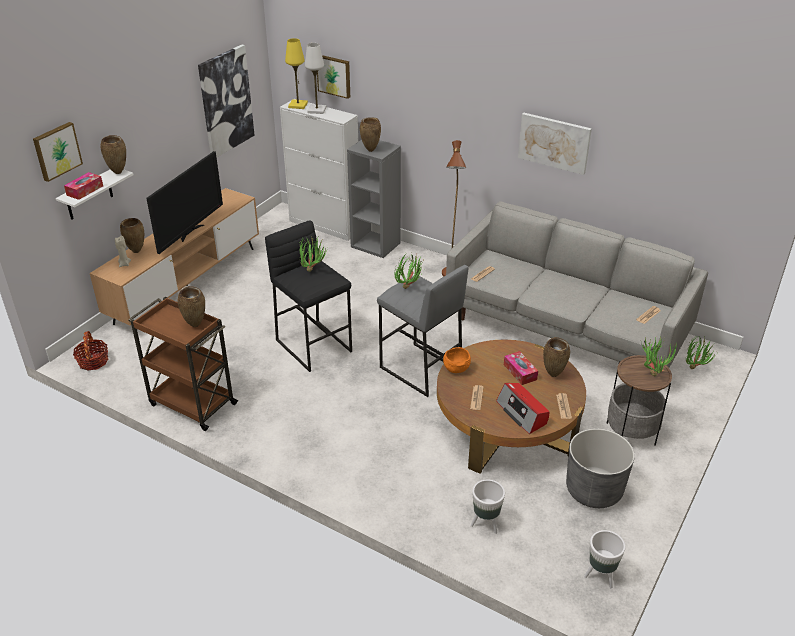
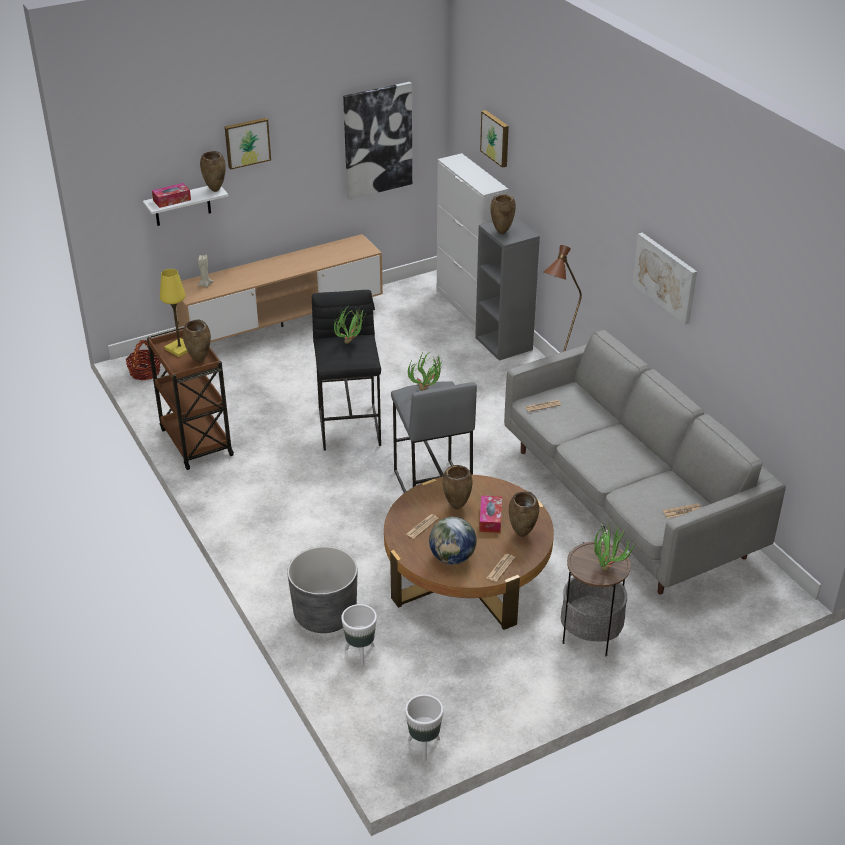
camera: 30 degrees right, 0 degrees up
(56, 151) = (151, 155): picture -> picture (247, 142)
(136, 252) = (225, 275): brown vase -> brown vase (456, 507)
(190, 232) = (289, 271): television -> none
(298, 105) = (457, 162): yellow table lamp -> yellow table lamp (180, 348)
(317, 110) = (471, 172): white table lamp -> none
(456, 368) = (429, 492): orange bowl -> none
(522, 413) = (452, 558): radio -> globe
(594, 490) = (496, 669): grey planter -> grey planter (325, 614)
(695, 367) = (739, 598): potted plant -> none

